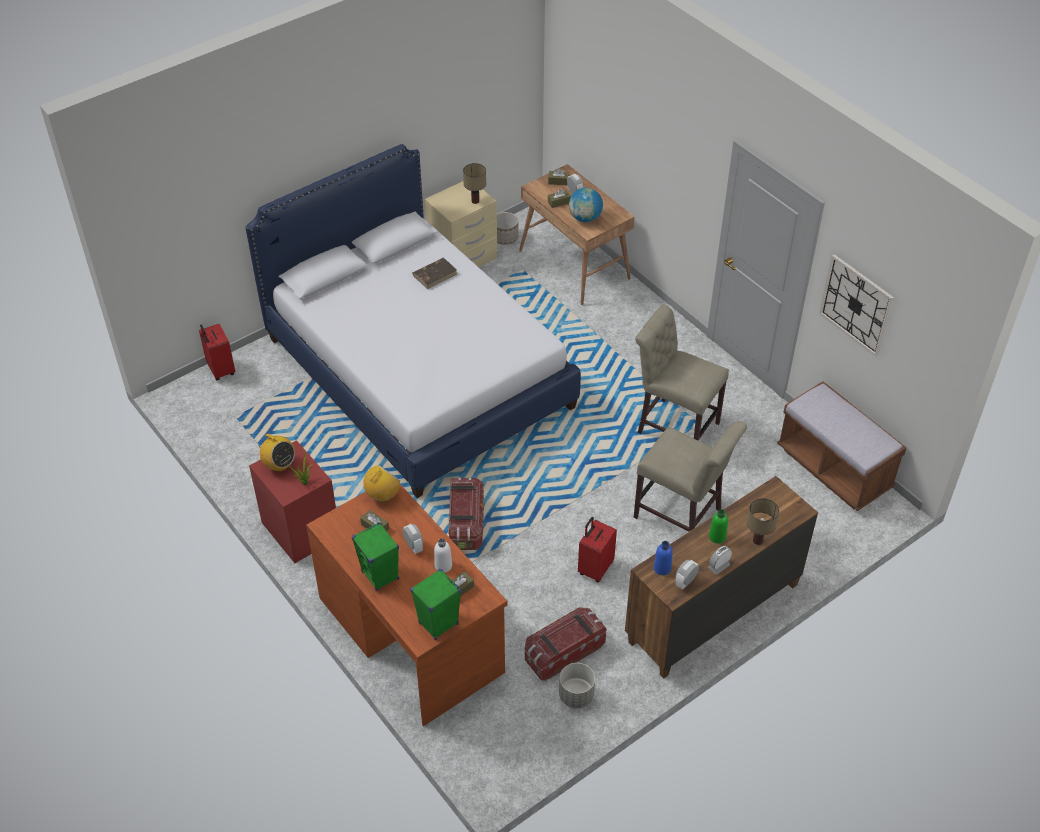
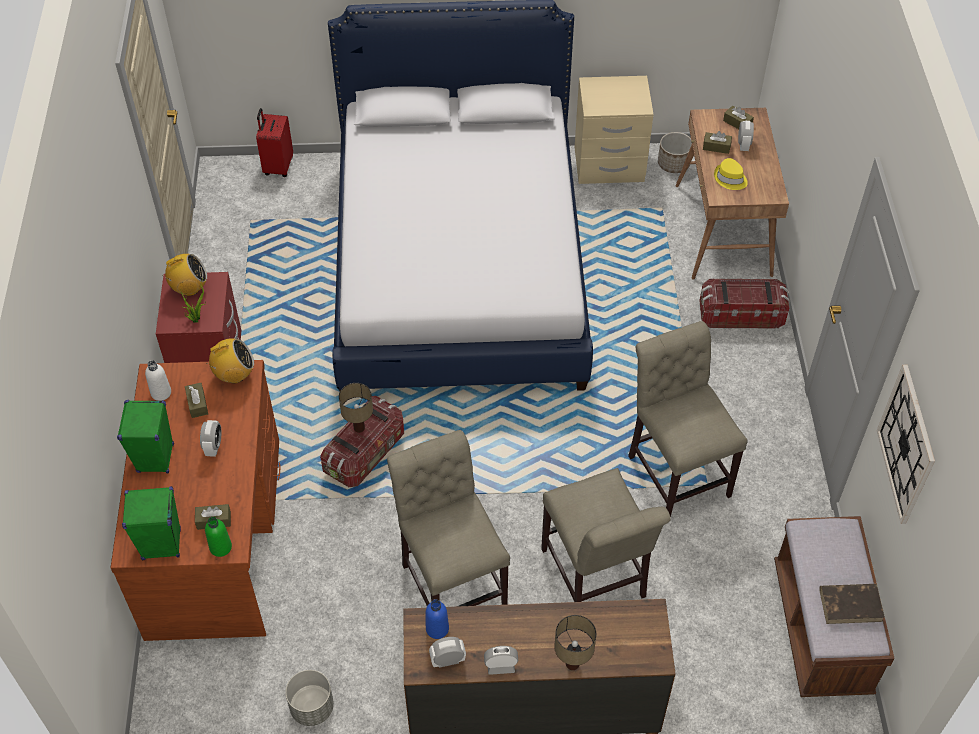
camera: 35 degrees right, 5 degrees up
(279, 465) = (189, 288): radio -> radio turned 90 degrees counterclockwise
(435, 274) = (514, 165): brown book -> brown book (851, 605)
(443, 566) = (222, 485): white bottle -> white bottle (161, 393)
(475, 201) = (630, 104): table lamp -> table lamp (359, 428)
(563, 652) = (340, 652): storage box -> storage box (740, 314)
(585, 218) = (730, 179): globe -> yellow hat
(595, 568) = (452, 580): red suitcase -> beige chair
(717, 537) = (531, 630): green bottle -> green bottle (220, 547)

